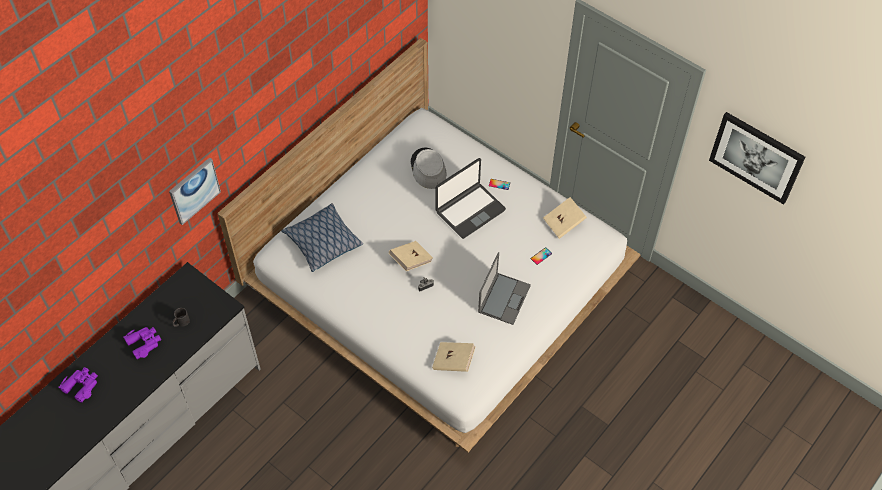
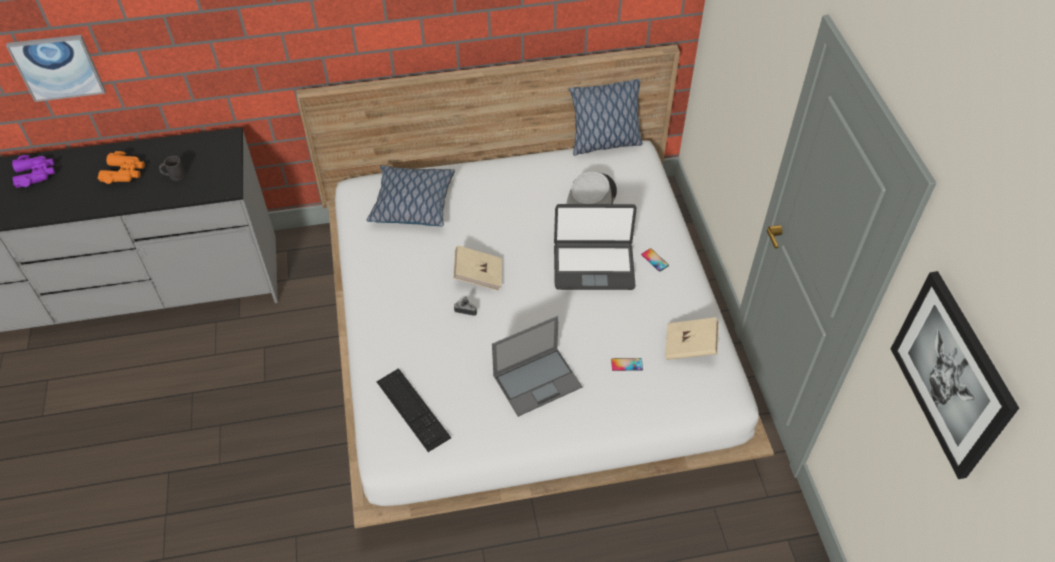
camera: 40 degrees right, 5 degrees down
(144, 343) = (124, 172): purple binoculars -> orange binoculars
(194, 190) = (265, 38): picture -> picture (57, 67)
(398, 127) = (604, 143): none -> pillow
(453, 362) = (413, 409): beige book -> keyboard

